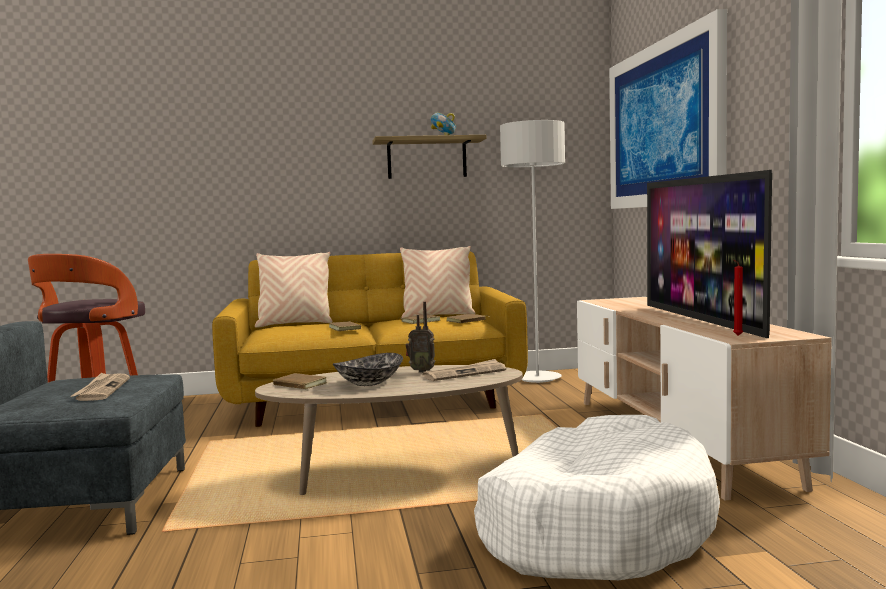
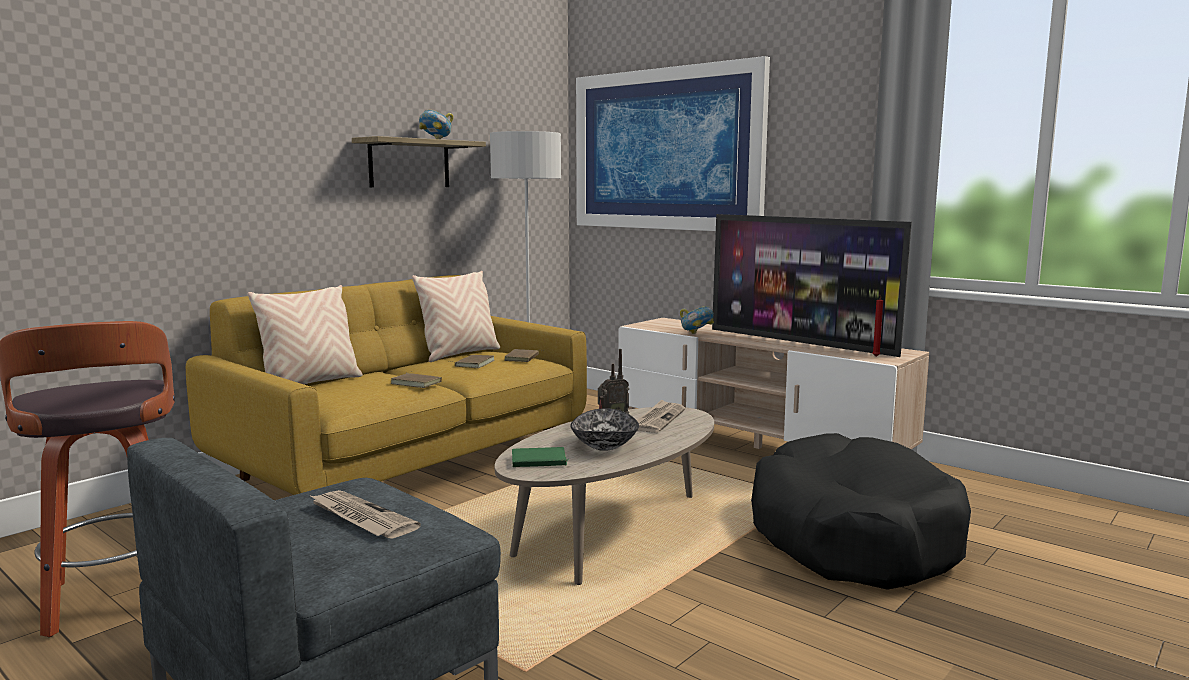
camera: 40 degrees left, 5 degrees up
(298, 385) = (539, 462): brown book -> green book
(595, 526) = (852, 536): white dog bed -> black dog bed
(622, 308) = (696, 334): none -> bowl

